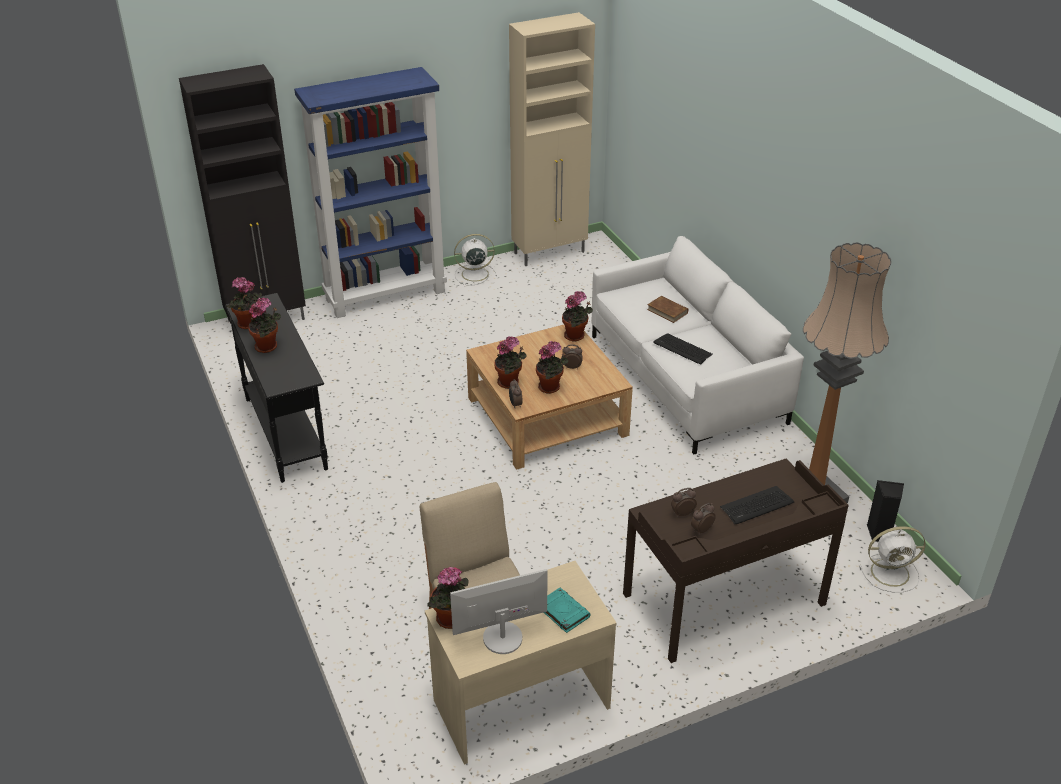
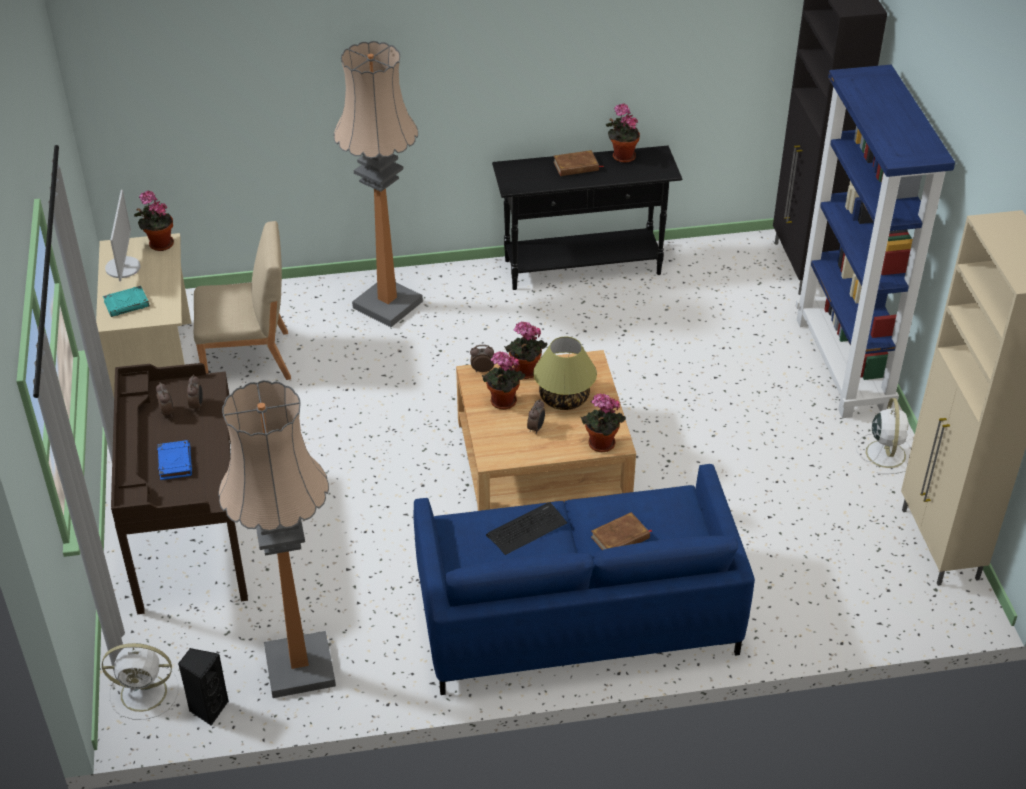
camera: 105 degrees right, 5 degrees up
(268, 347) = (576, 166): potted plant -> brown book
(368, 548) = (388, 305): none -> floor lamp
(532, 359) = (564, 399): none -> table lamp
(685, 378) = (576, 614): white sofa -> blue sofa
(756, 506) = (175, 462): keyboard -> blue book
(891, 572) = (146, 693): white fan -> white fan turned 105 degrees counterclockwise

